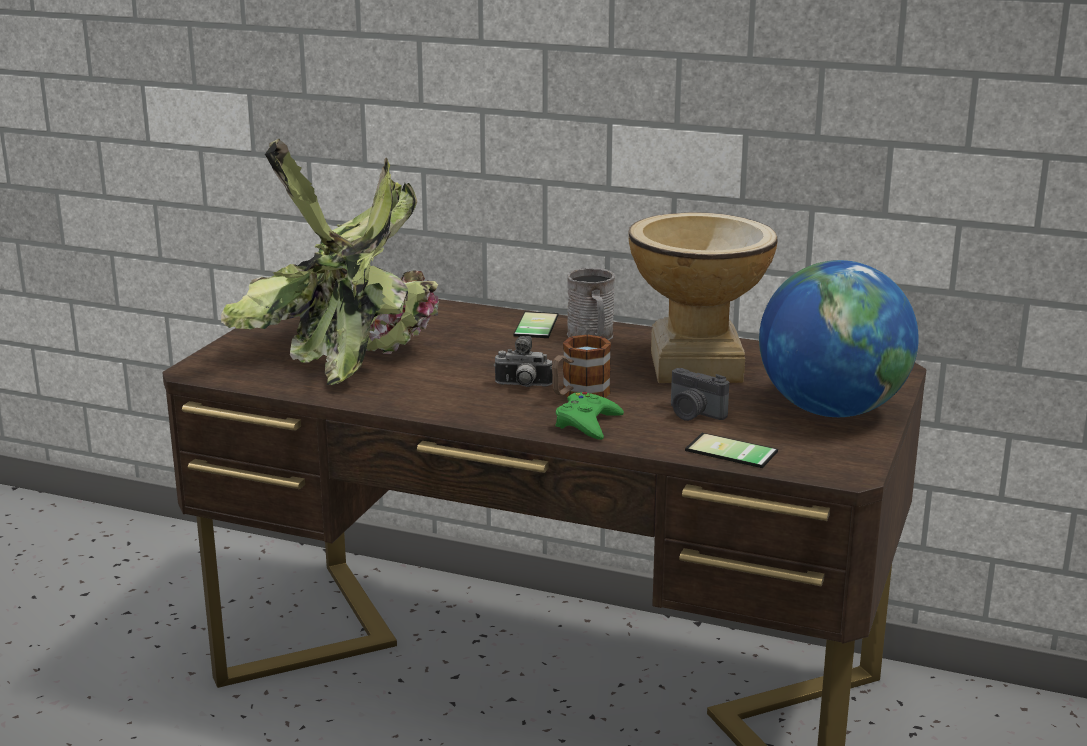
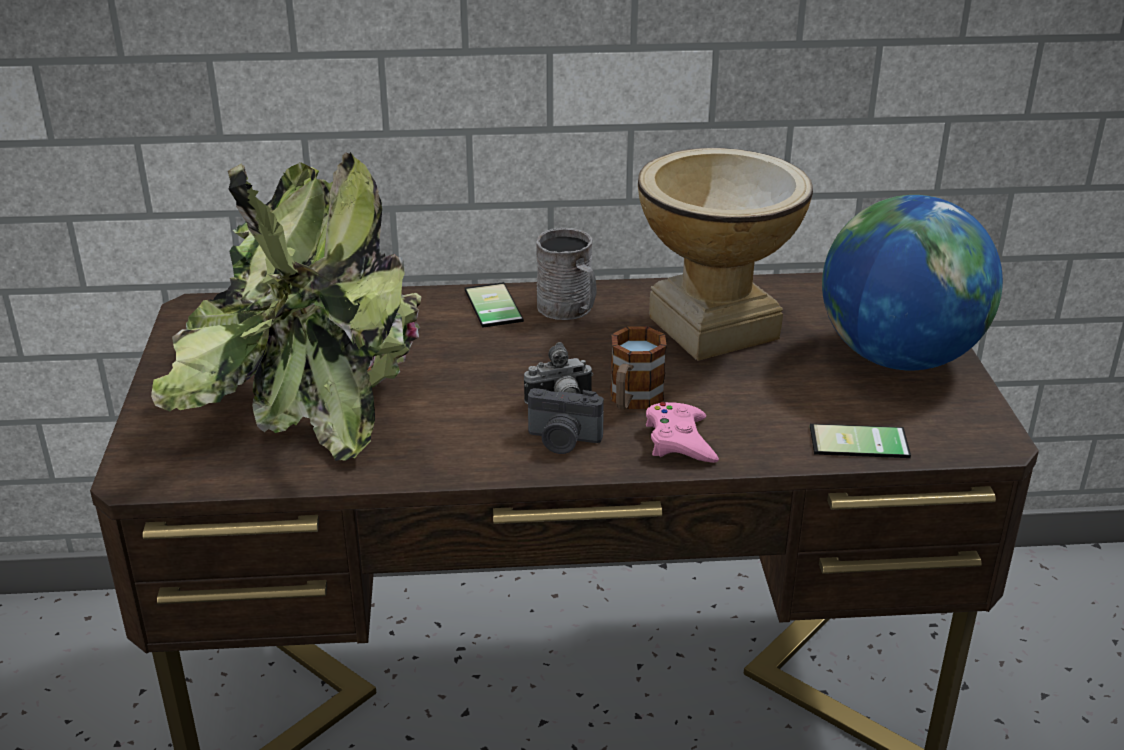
camera: 25 degrees left, 10 degrees up
(587, 423) = (679, 441): green game controller -> pink game controller
(693, 414) = (773, 397): camera -> camera (563, 441)

